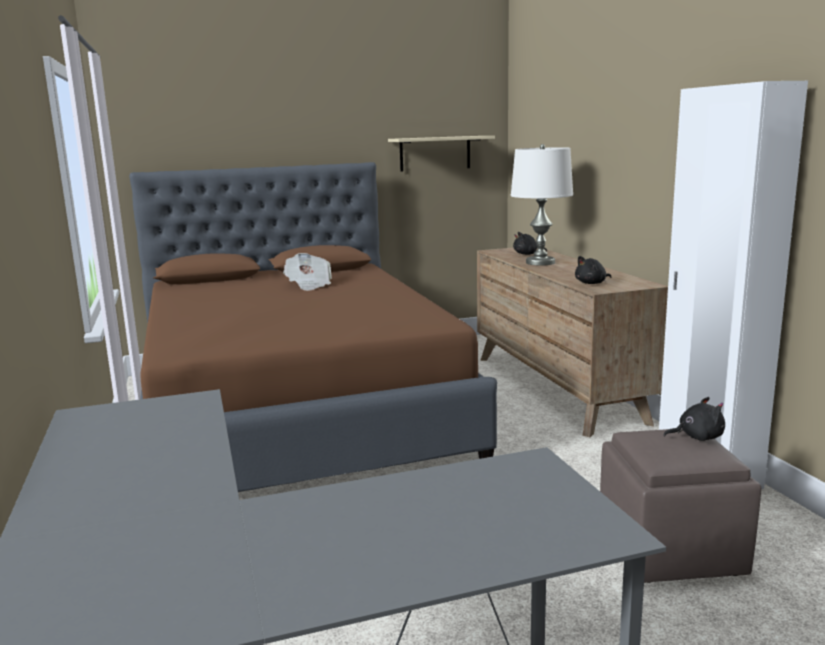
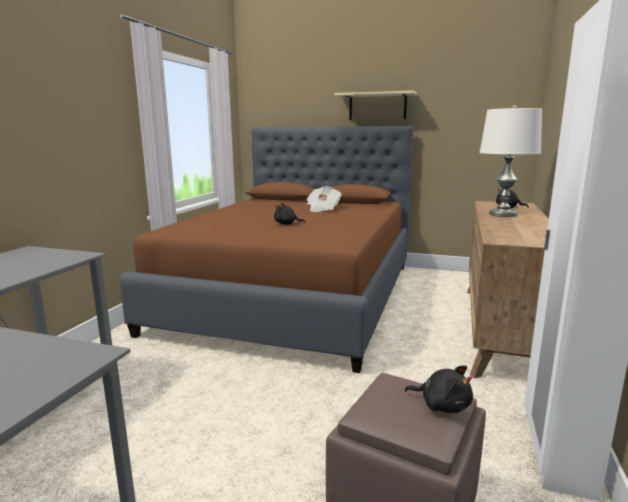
camera: 35 degrees right, 0 degrees up
(435, 153) = (468, 120): beige shelf -> beige shelf (377, 106)
(592, 283) = (505, 235): black plush toy -> black plush toy (287, 224)

